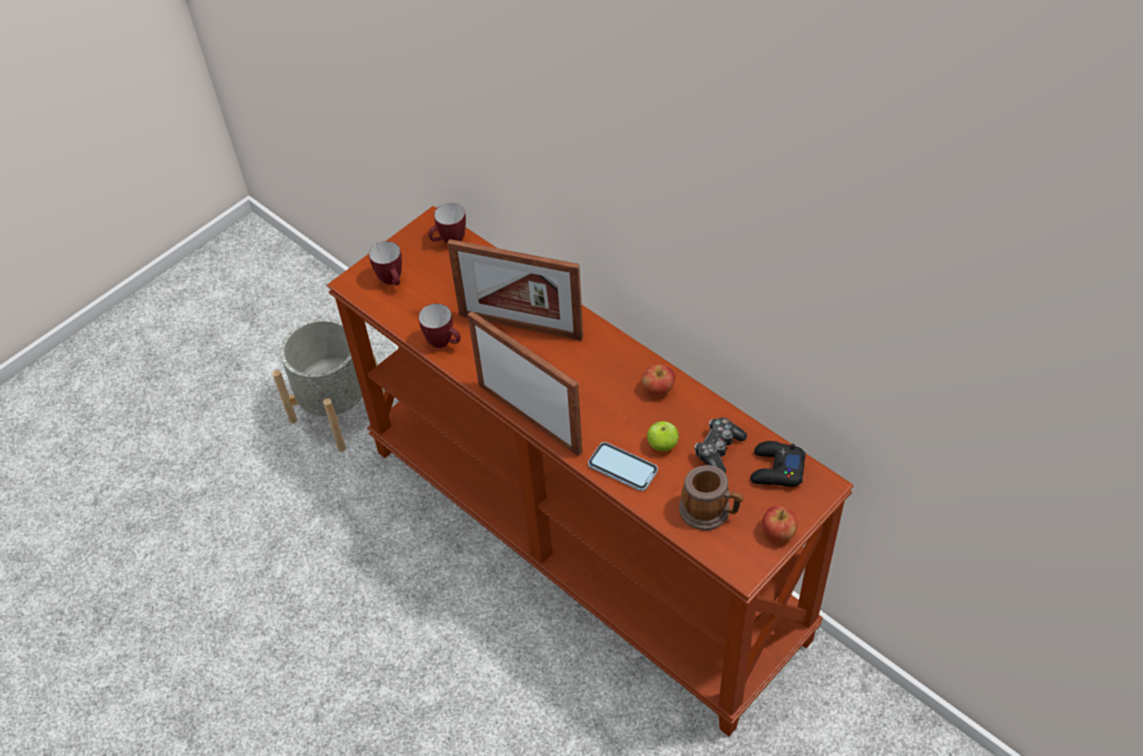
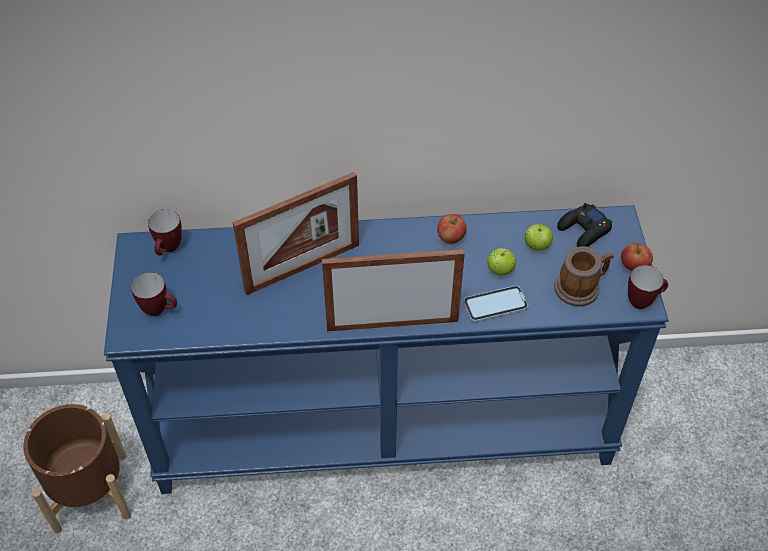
camera: 50 degrees left, 0 degrees up
(338, 412) = (91, 492): grey planter -> brown planter
(444, 343) = (261, 322): mug -> mug (643, 301)
(586, 540) = (385, 423): brown console table -> blue console table
(718, 450) = (537, 246): game controller -> apple

